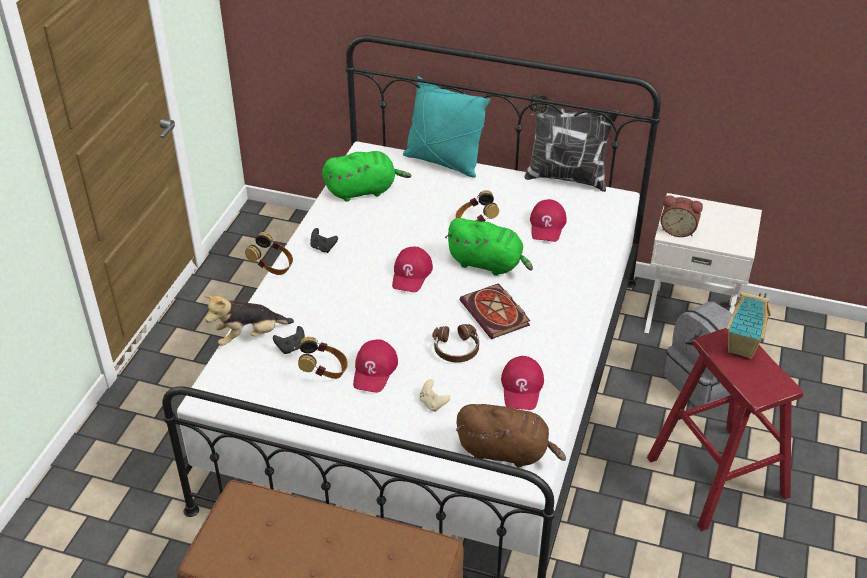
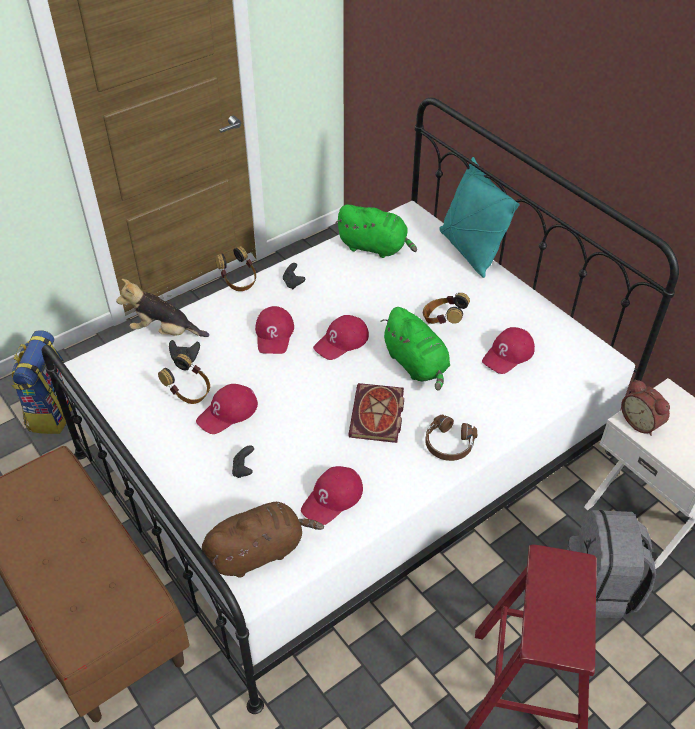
camera: 35 degrees right, 5 degrees up
(121, 491) = (52, 411): none -> backpack
(350, 294) = (274, 334): none -> red cap
(433, 403) = (243, 469): beige game controller -> black game controller
(456, 349) = (311, 430): brown headphones -> brown headphones (448, 444)
(506, 452) = (259, 551): brown plush toy -> brown plush toy turned 75 degrees counterclockwise
(565, 177) = (572, 315): pillow -> none
(742, 349) = (571, 584): toy house -> none

